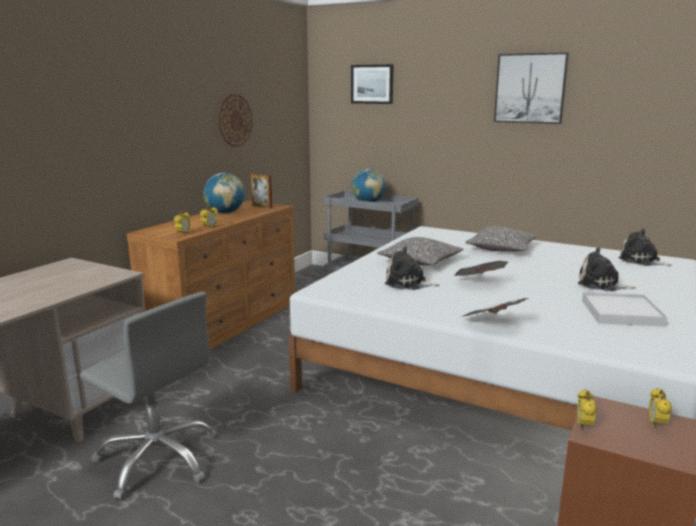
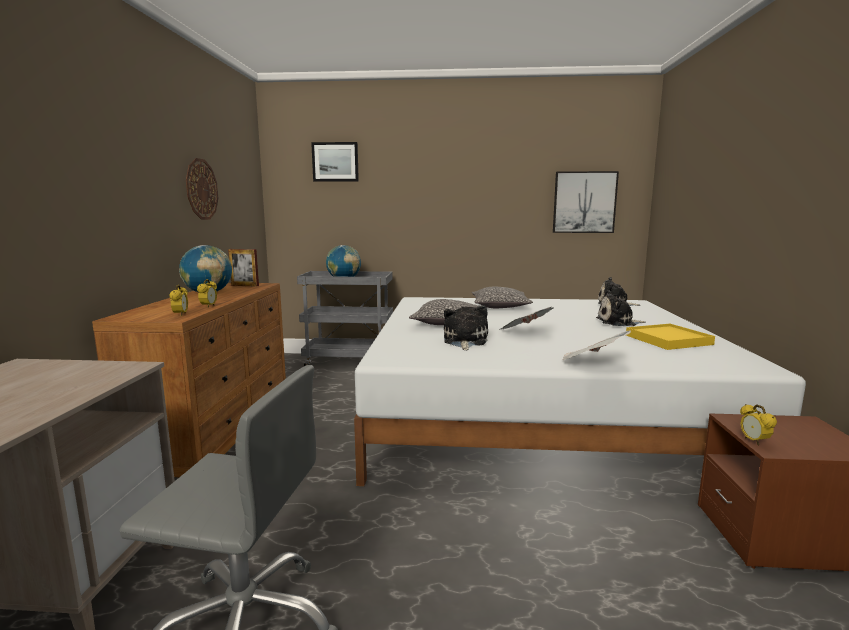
camera: 25 degrees left, 5 degrees down
(408, 283) = (464, 341): plush toy -> plush toy turned 105 degrees clockwise
(530, 88) = (492, 164): picture -> picture (584, 202)
(621, 312) = (668, 340): white tray -> yellow tray
(656, 424) = (796, 426): alarm clock -> none

